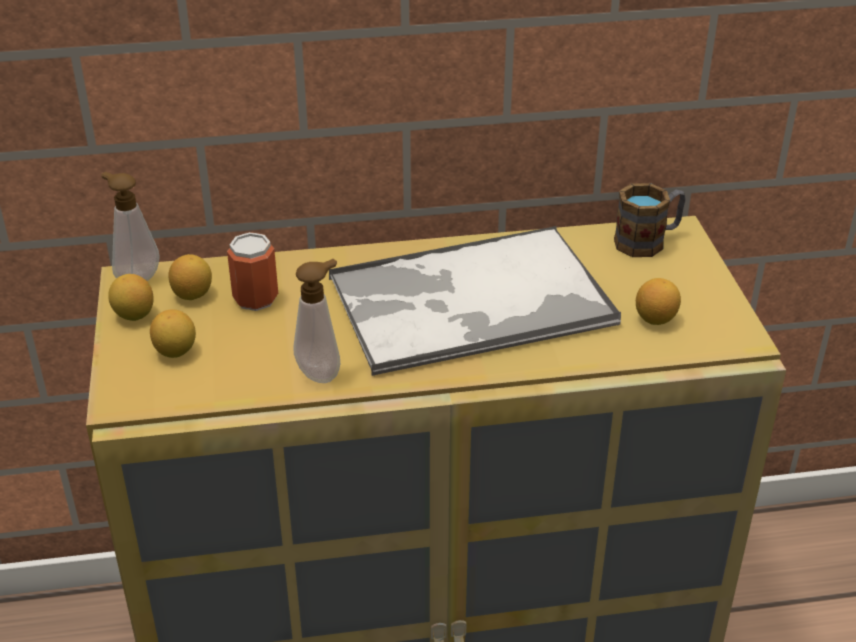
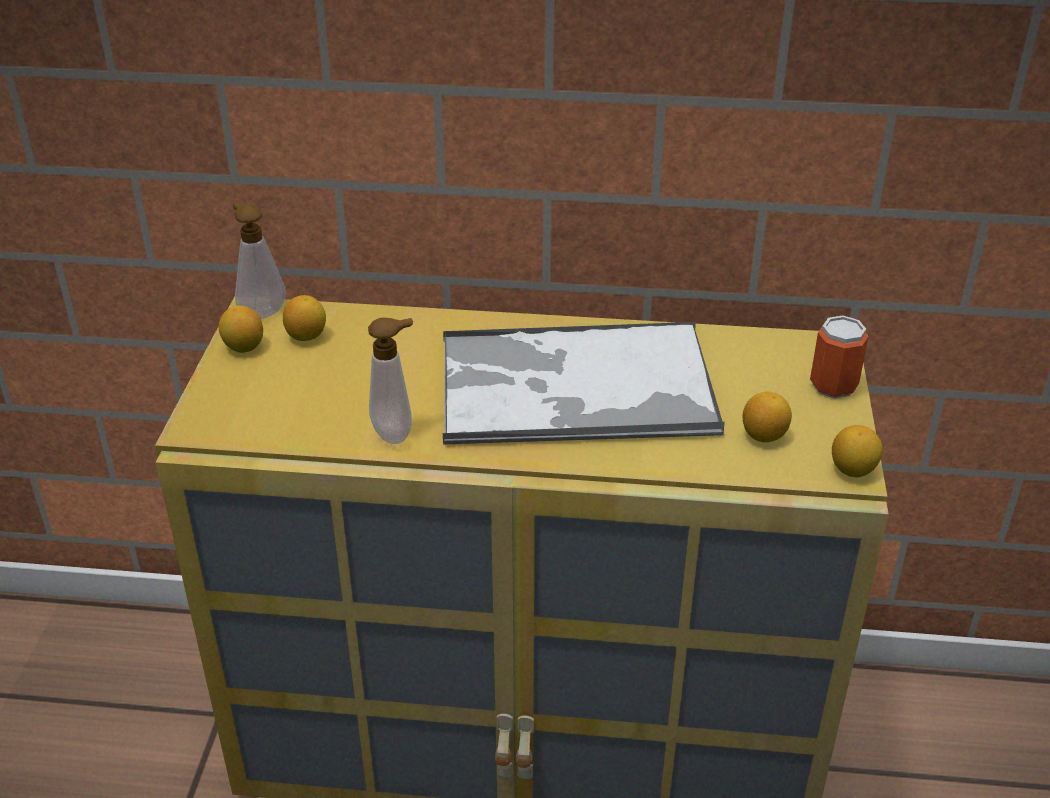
camera: 15 degrees right, 0 degrees up
(175, 351) = (266, 389): lemon -> lemon (853, 470)
(255, 299) = (364, 350): can -> can (833, 385)
(648, 241) = (793, 352): mug -> none

